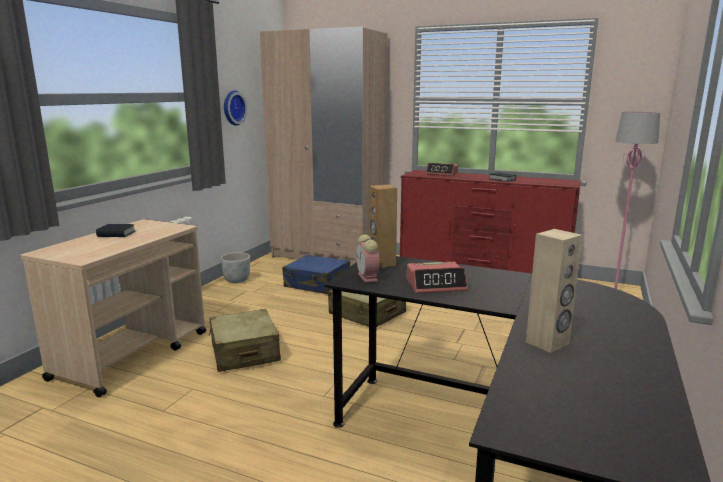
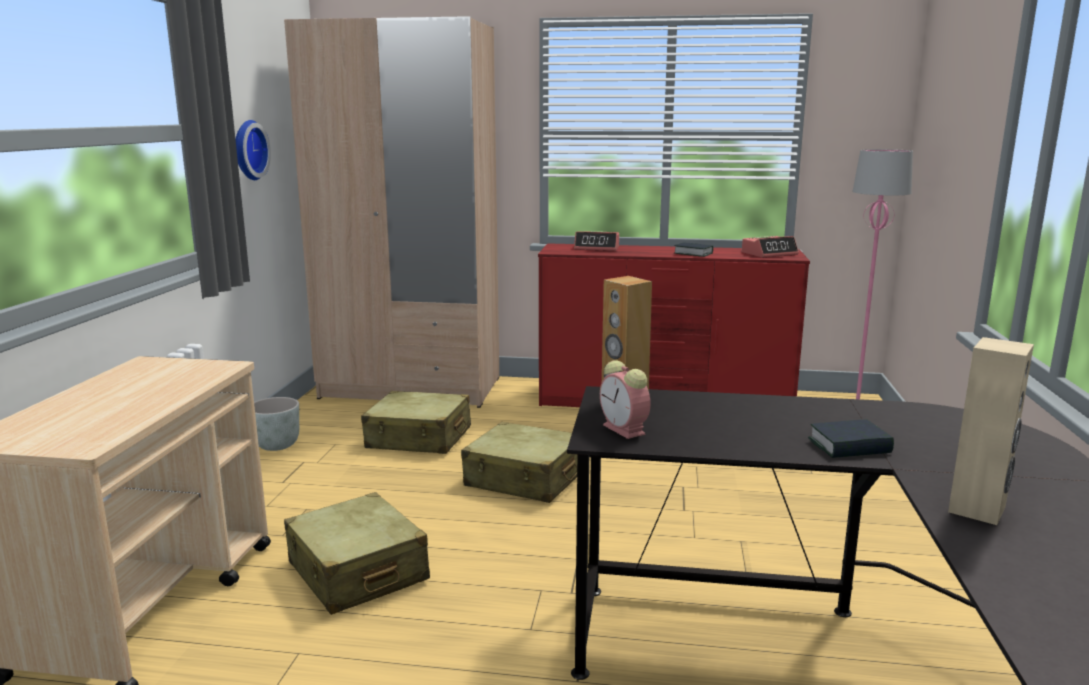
camera: 15 degrees left, 0 degrees up
(116, 234) = (110, 390): book -> book (849, 446)
(317, 284) = (419, 438): blue suitcase -> beige suitcase
(436, 285) = (738, 432): alarm clock -> alarm clock (769, 254)

